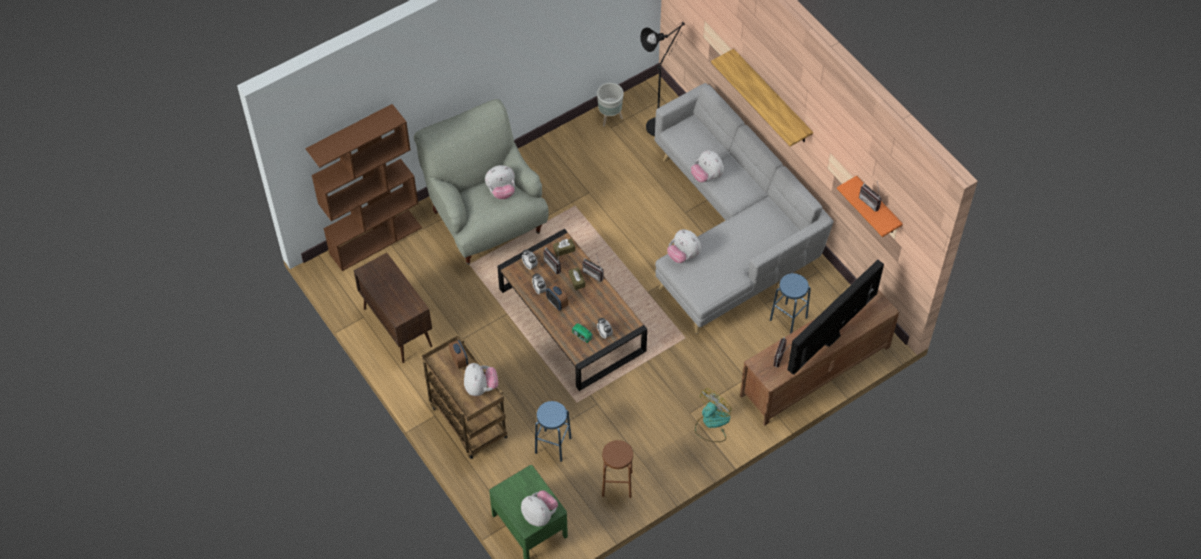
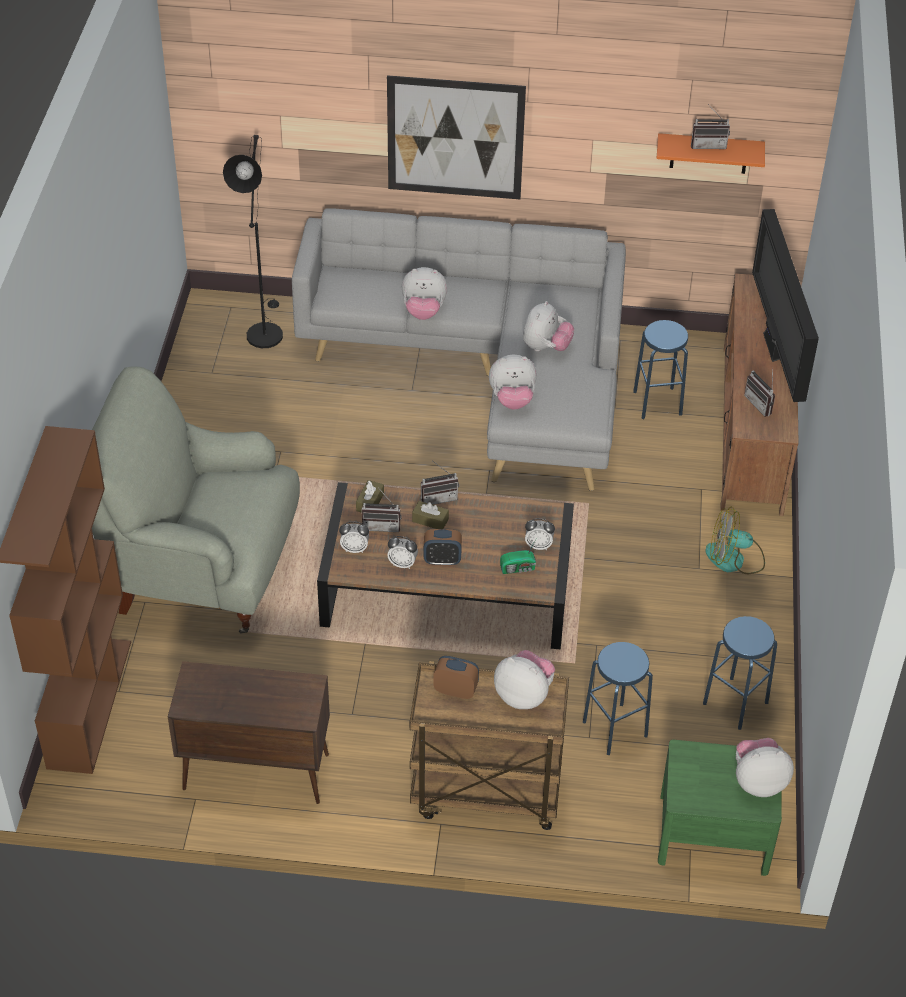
camera: 50 degrees left, 10 degrees down
(501, 191) = (227, 488): plush toy -> plush toy (546, 347)
(610, 118) = (199, 365): grey planter -> none
(617, 484) = (735, 703): brown stool -> blue stool
(711, 423) = (734, 559): fan -> fan turned 75 degrees counterclockwise
(771, 97) = (455, 138): shelf -> picture

